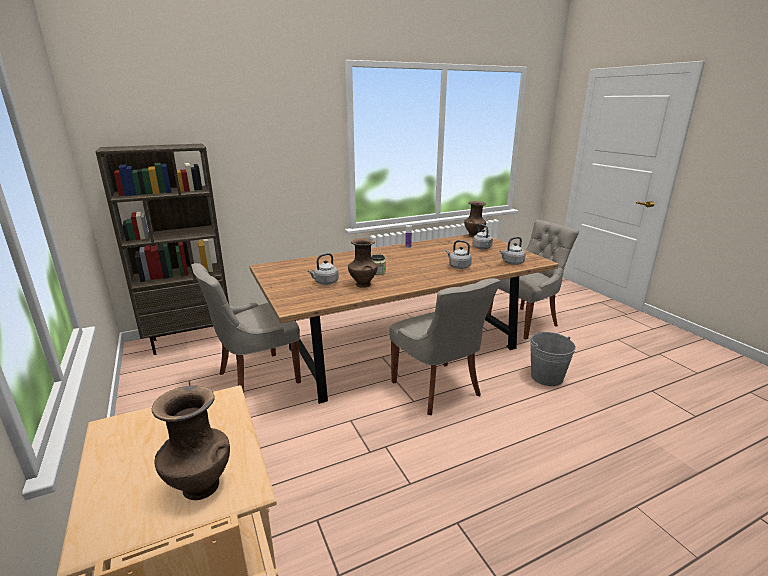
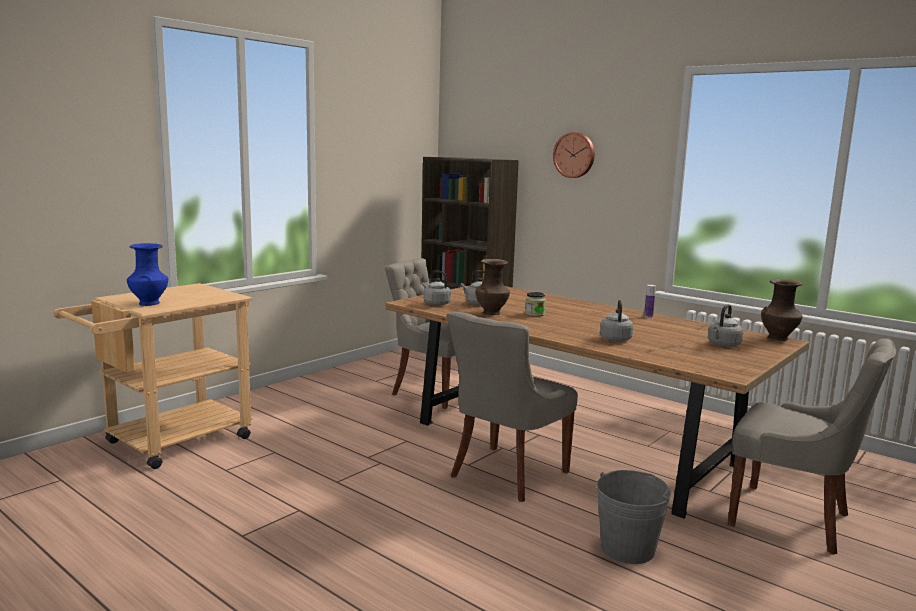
camera: 65 degrees right, 10 degrees down
(199, 487) = (149, 303): brown vase -> blue vase
(260, 134) = (574, 155): none -> wall clock
(512, 263) = (685, 360): grey kettle -> grey kettle (435, 303)

